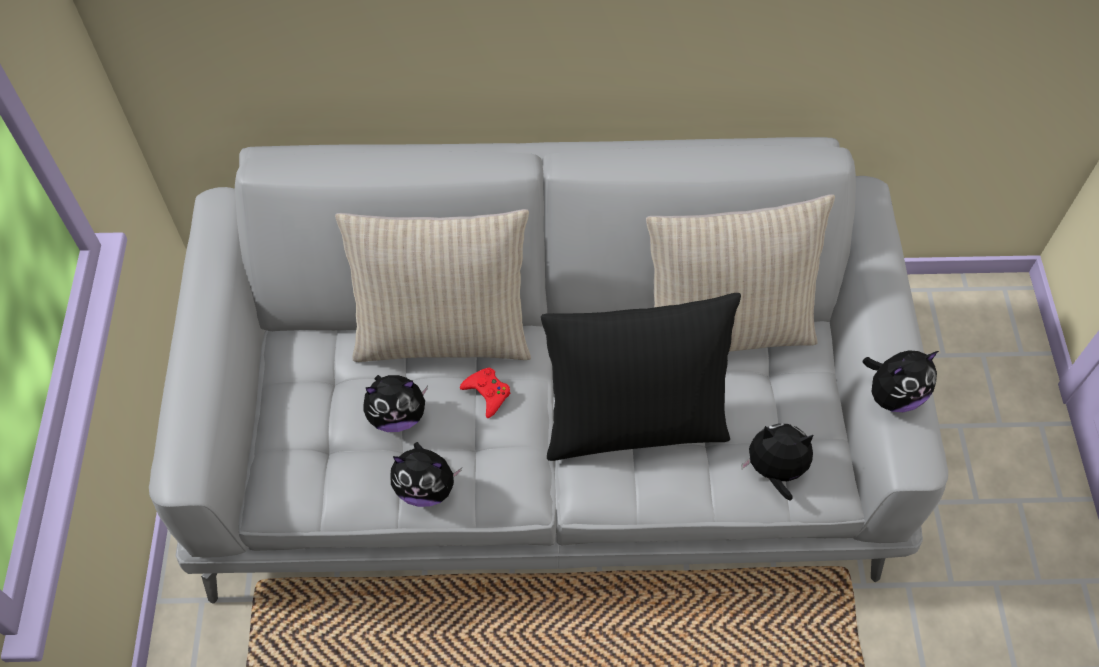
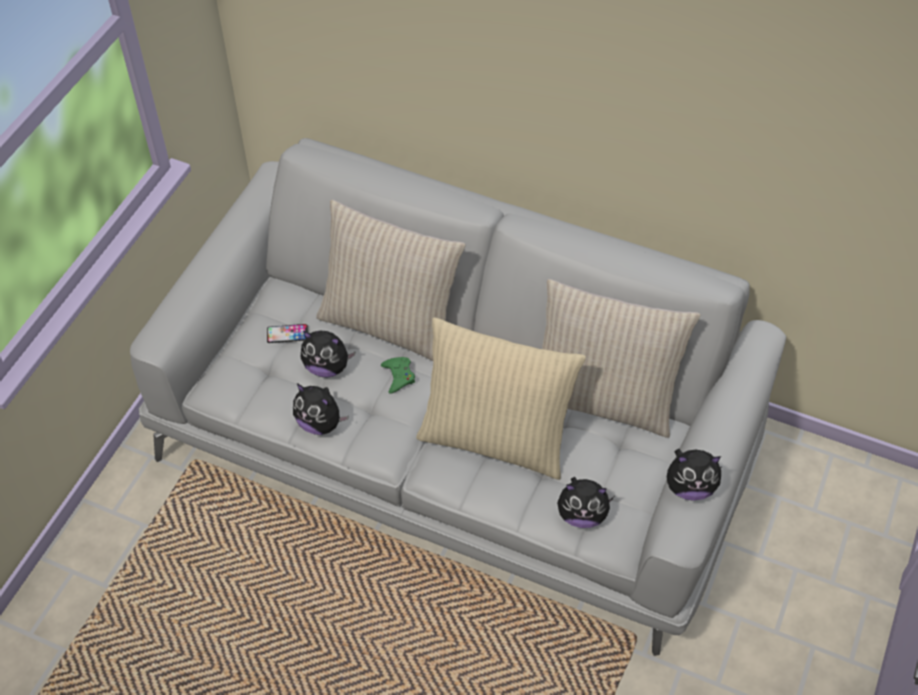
camera: 25 degrees right, 5 degrees down
(328, 394) = (287, 334): none -> phone
(487, 393) = (398, 376): red game controller -> green game controller
(634, 421) = (495, 438): black pillow -> beige pillow
(774, 471) = (581, 514): plush toy -> plush toy turned 150 degrees clockwise

